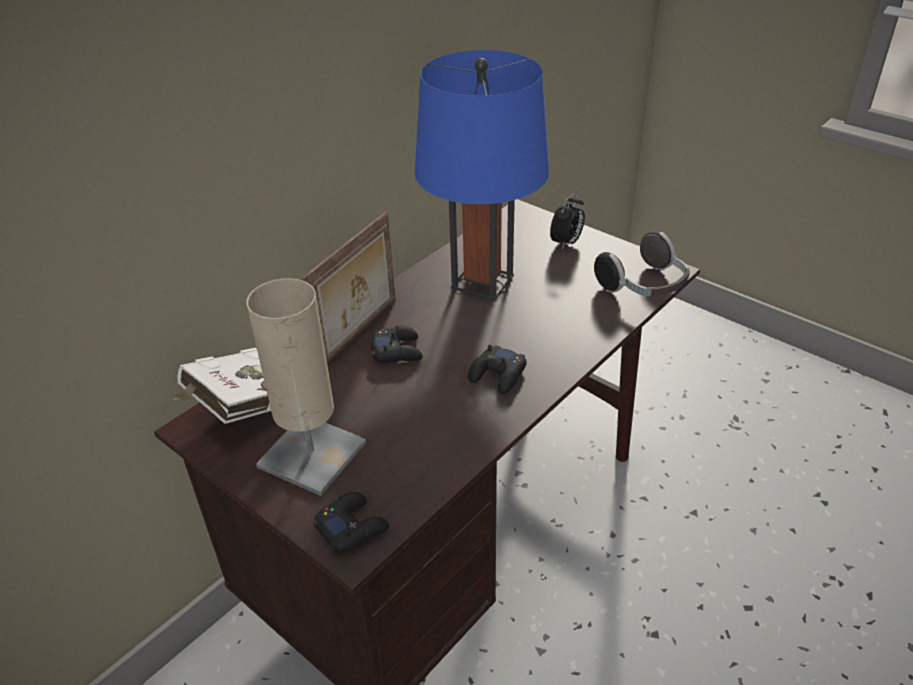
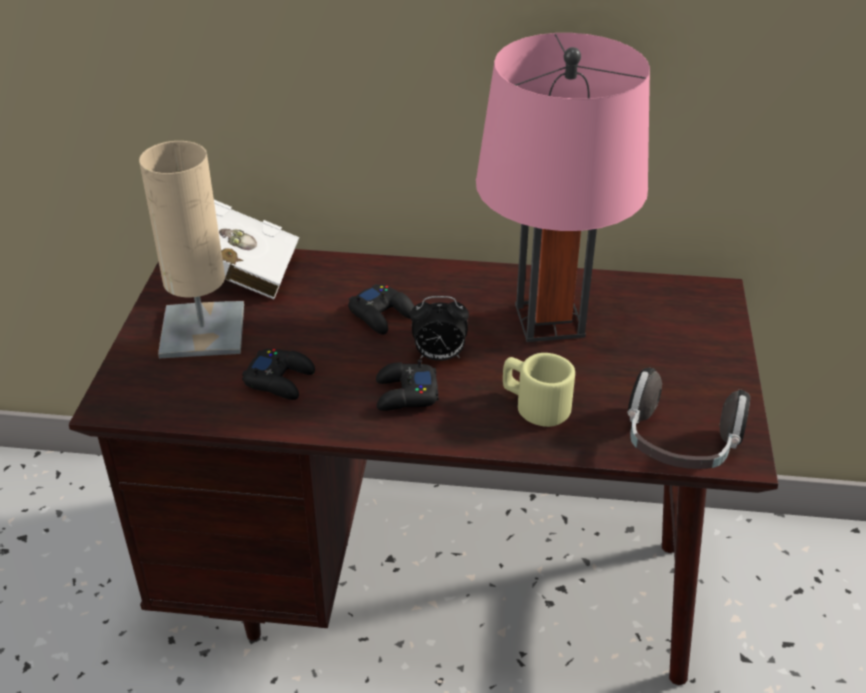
camera: 55 degrees right, 0 degrees up
(352, 527) = (135, 392): black game controller -> black game controller (280, 380)
(359, 334) = (385, 282): picture frame -> none
(482, 282) = (550, 321): blue table lamp -> pink table lamp
(560, 324) = (534, 405): none -> beige mug
(566, 243) = (696, 351): alarm clock -> alarm clock (439, 356)

